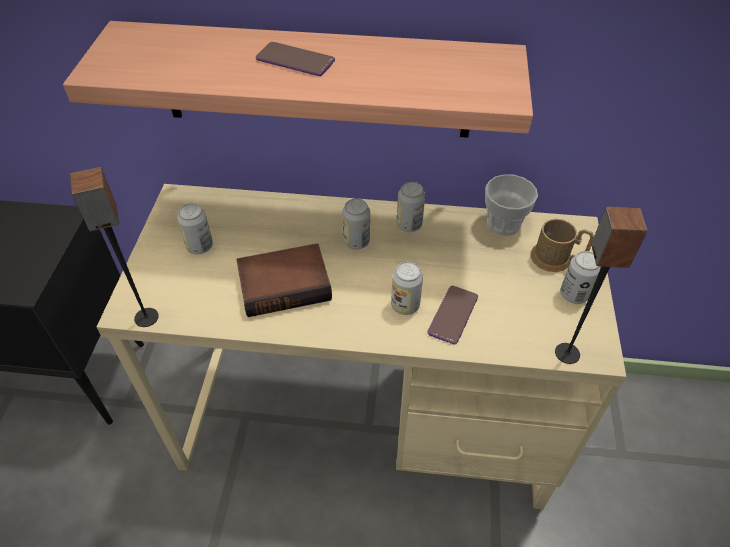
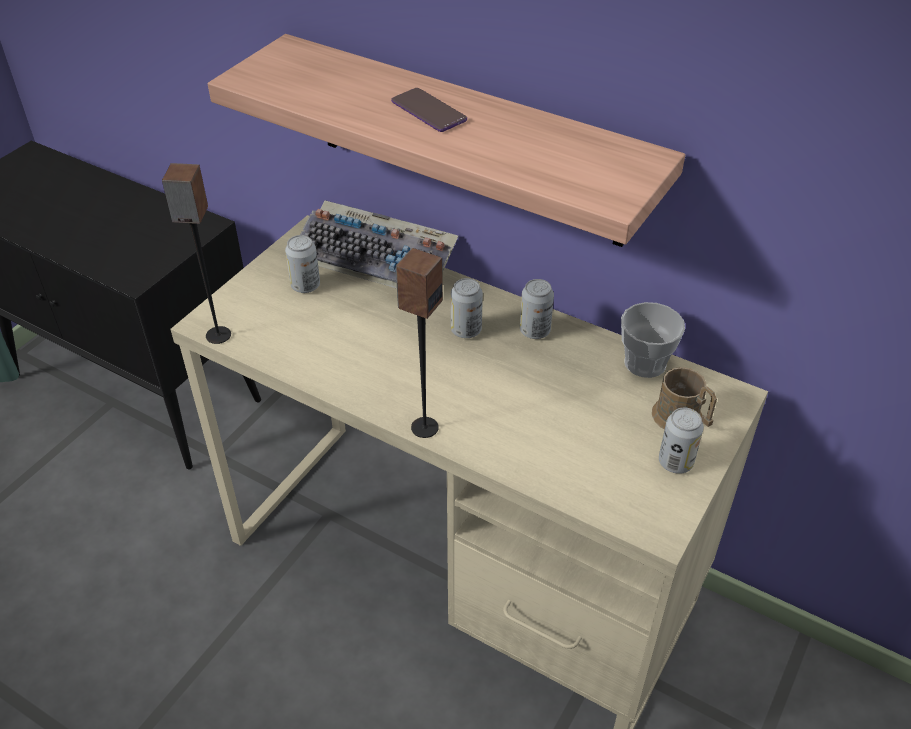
camera: 25 degrees right, 5 degrees down
(249, 203) = (379, 259): none -> keyboard
(285, 284) = (367, 348): book -> none
(405, 305) = (476, 409): can -> none
(453, 315) = (521, 435): phone -> none
(566, 353) = (623, 517): speaker -> speaker (424, 427)

